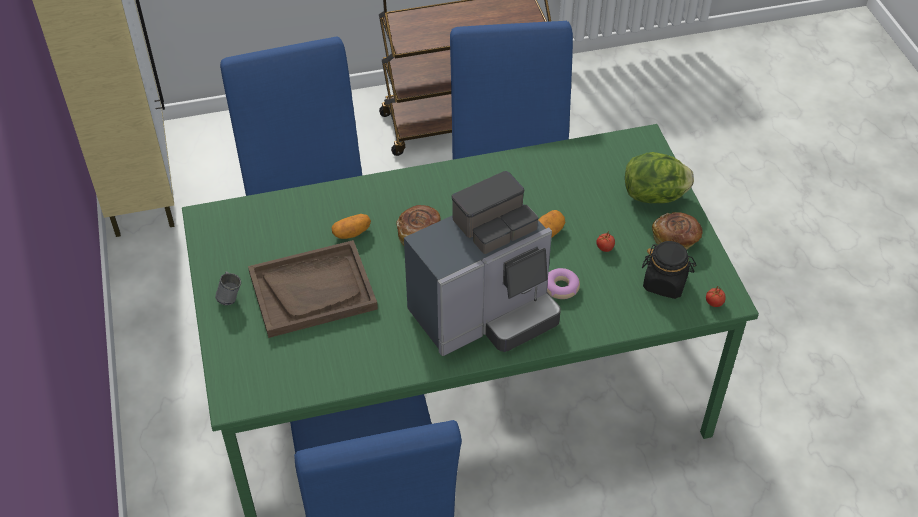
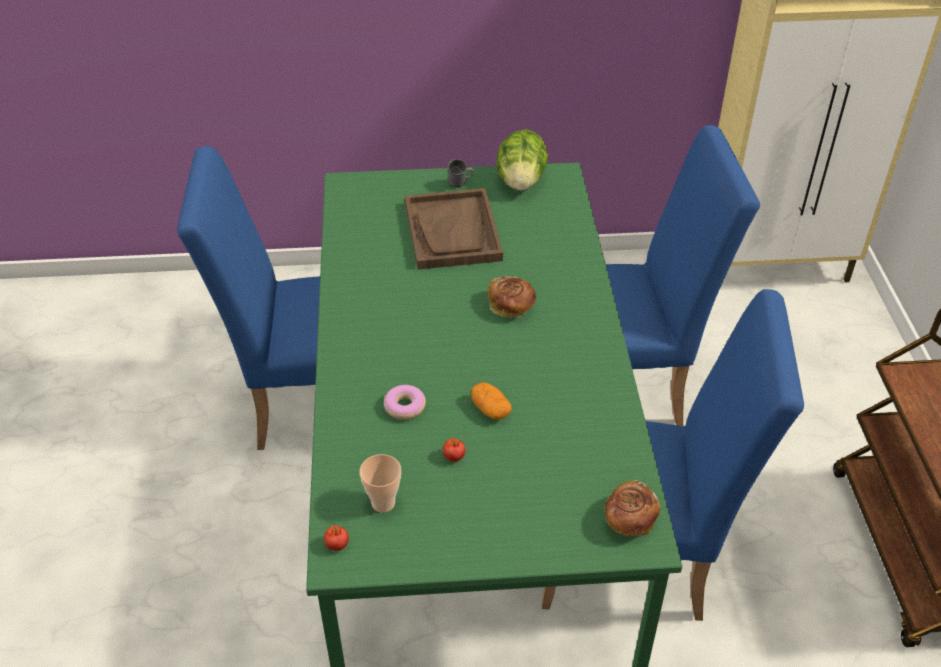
camera: 100 degrees right, 5 degrees down
(352, 233) = (522, 261): potato -> none
(485, 313) = (388, 342): coffee machine -> none
(655, 196) = (533, 528): lettuce -> lettuce (521, 182)
(665, 283) = (383, 503): black jar -> cup
(676, 239) = (451, 531): bread -> bread (629, 520)

